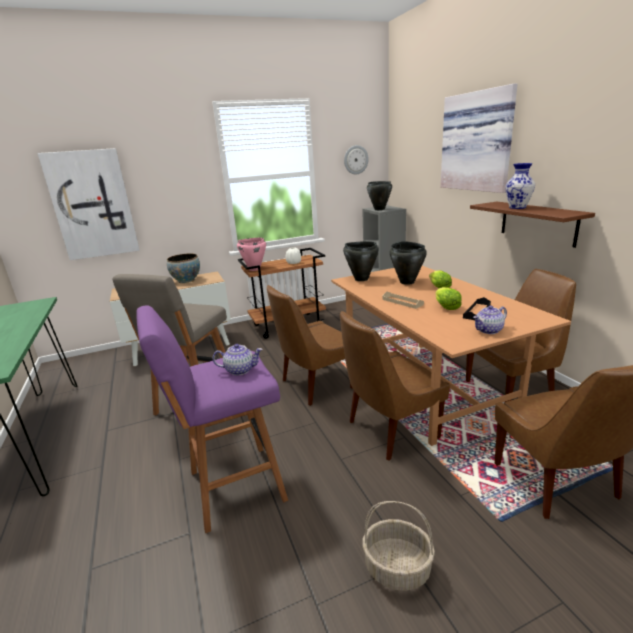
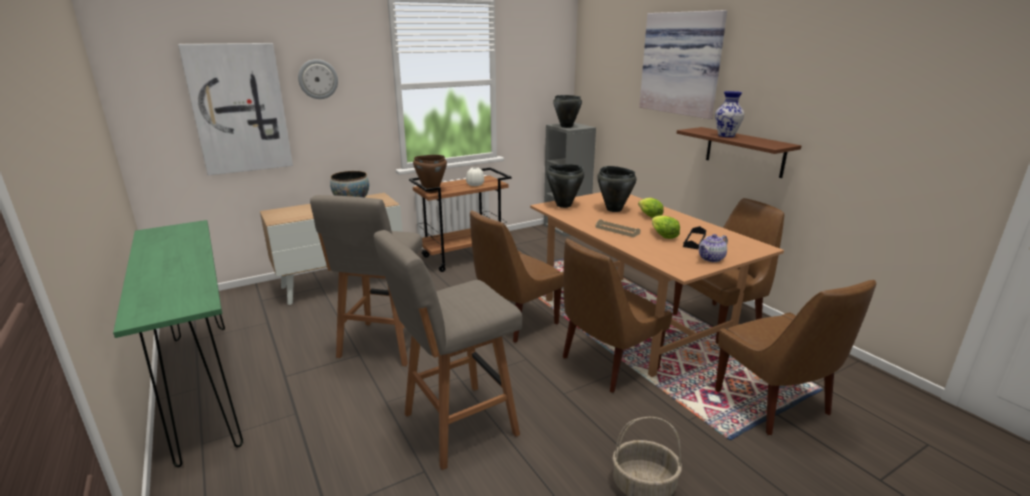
camera: 10 degrees left, 0 degrees up
(232, 487) = (456, 425): purple stool -> grey stool
(240, 370) = (478, 298): teapot -> none
(254, 269) = (431, 191): pink cooking pot -> brown cooking pot
(355, 160) = (540, 69): wall clock -> wall clock (318, 79)

